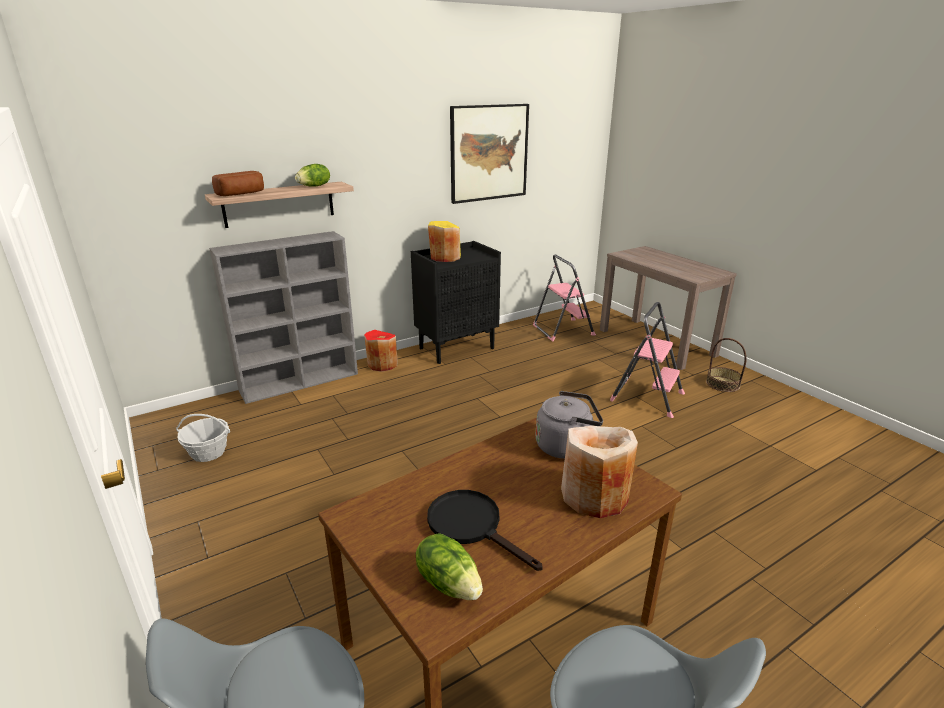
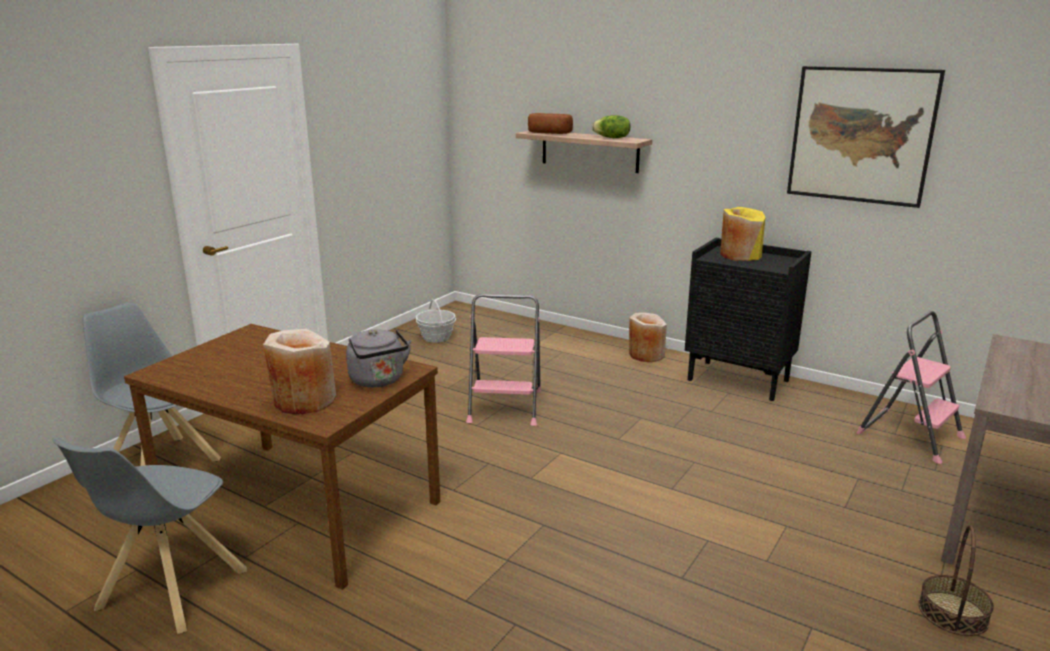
camera: 65 degrees right, 5 degrees down
(301, 381) = (569, 333): grey bookcase -> none
(382, 364) = (646, 355): red vase -> beige vase
(449, 583) = (188, 369): lettuce -> none
(472, 526) = (249, 365): black frying pan -> none
(644, 396) = (797, 533): pink step ladder -> pink step ladder (506, 404)

